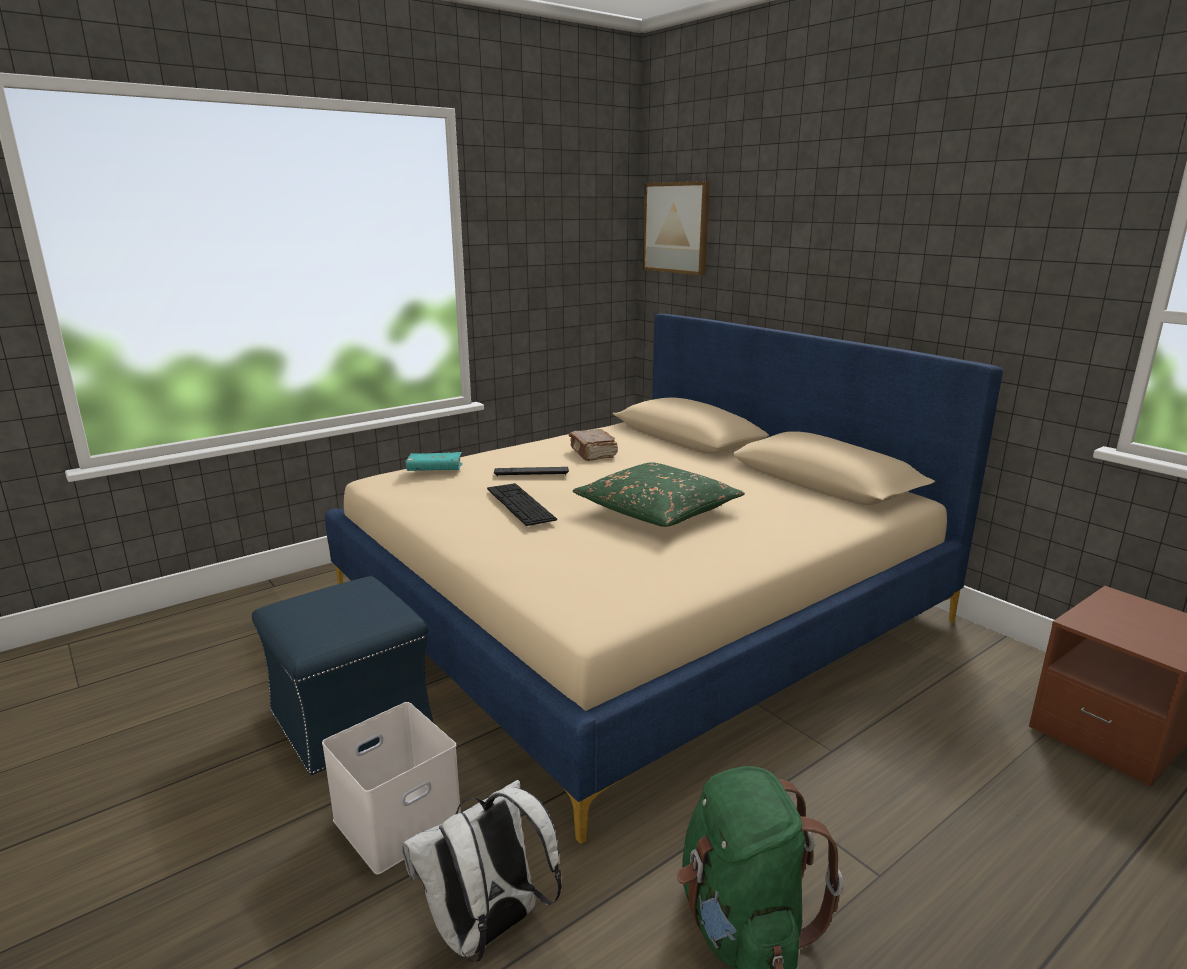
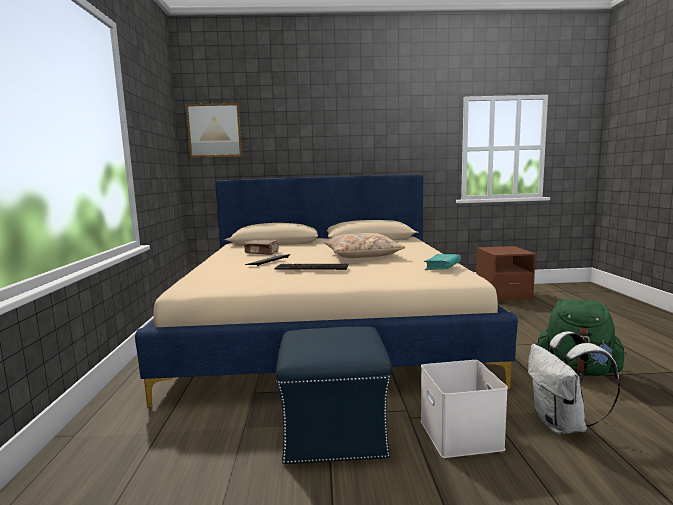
camera: 55 degrees left, 10 degrees down
(434, 470) = (213, 273): turquoise book -> turquoise book (442, 267)
(657, 510) = (362, 255): green pillow -> beige pillow

